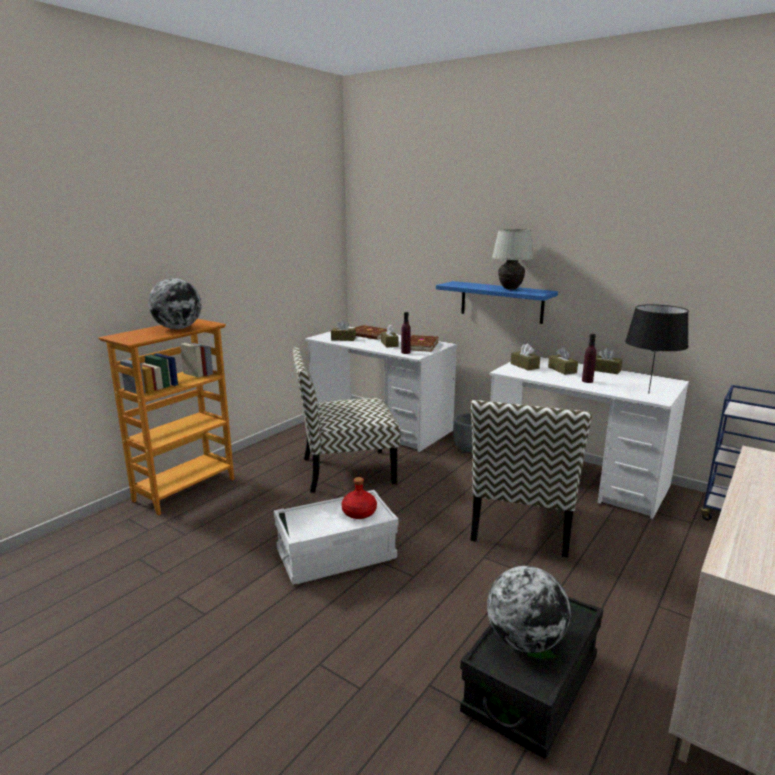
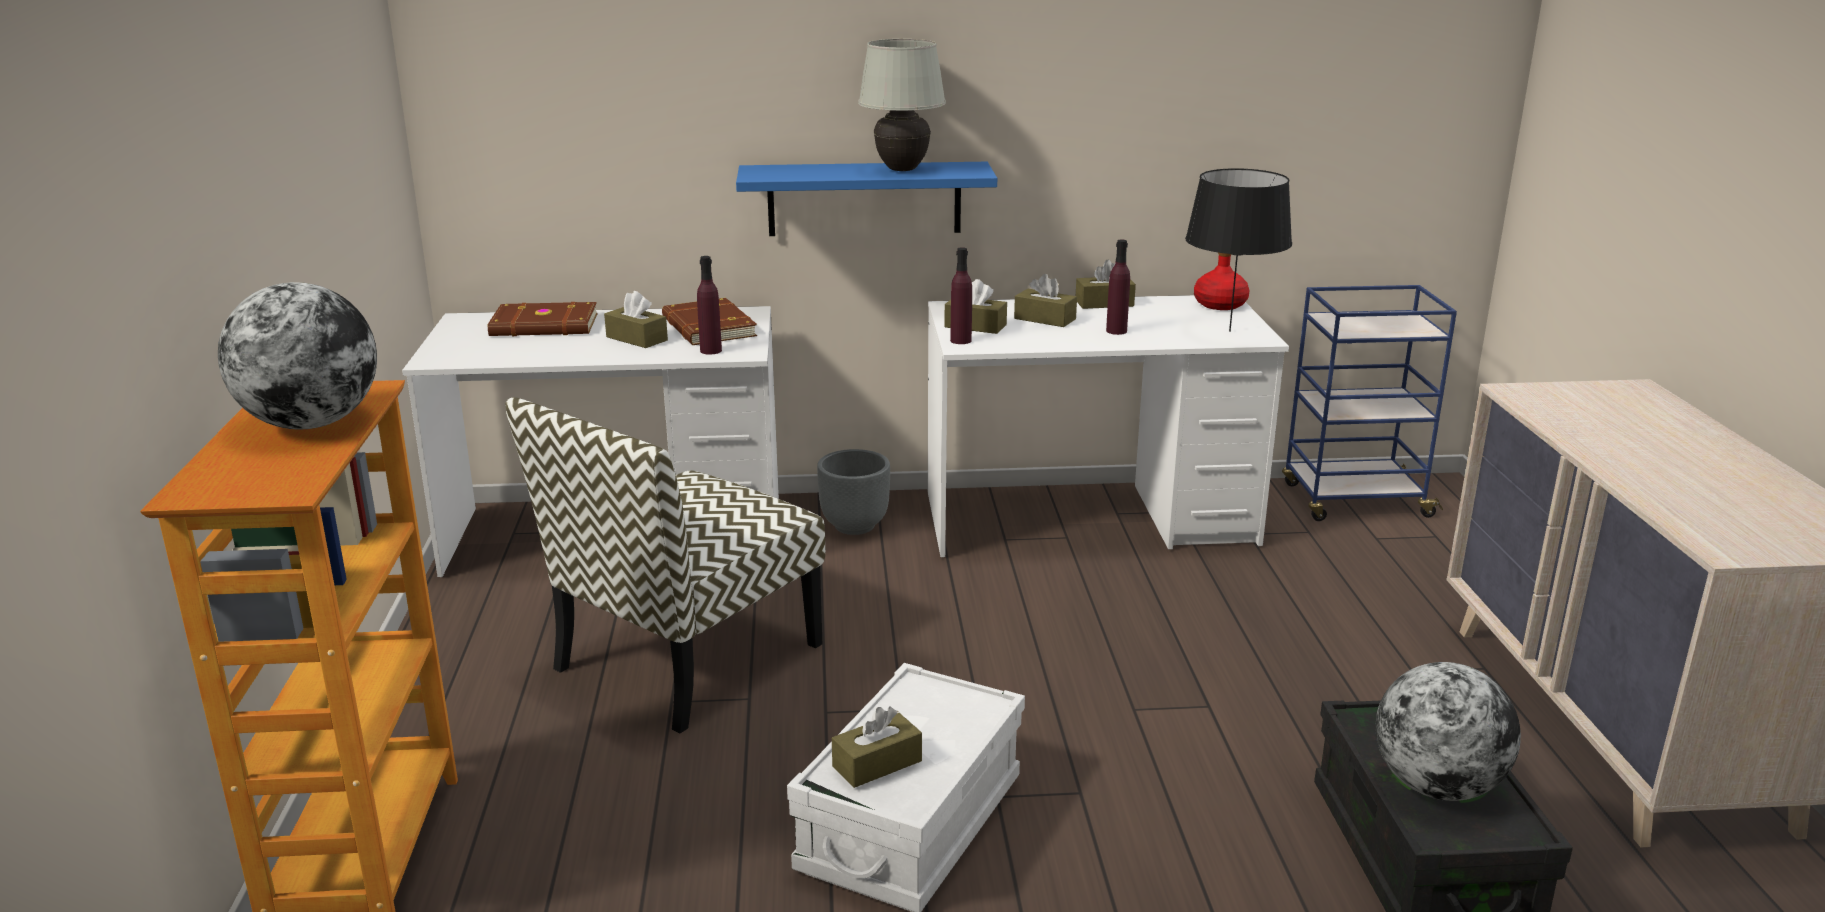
camera: 40 degrees left, 5 degrees up
(343, 339) = (505, 350): brown tissue box -> brown tissue box (877, 764)
(359, 513) = (943, 716): red bottle -> red bottle (1220, 304)
(507, 369) = (960, 340): none -> purple bottle
(523, 523) = (1114, 627): chair -> none

